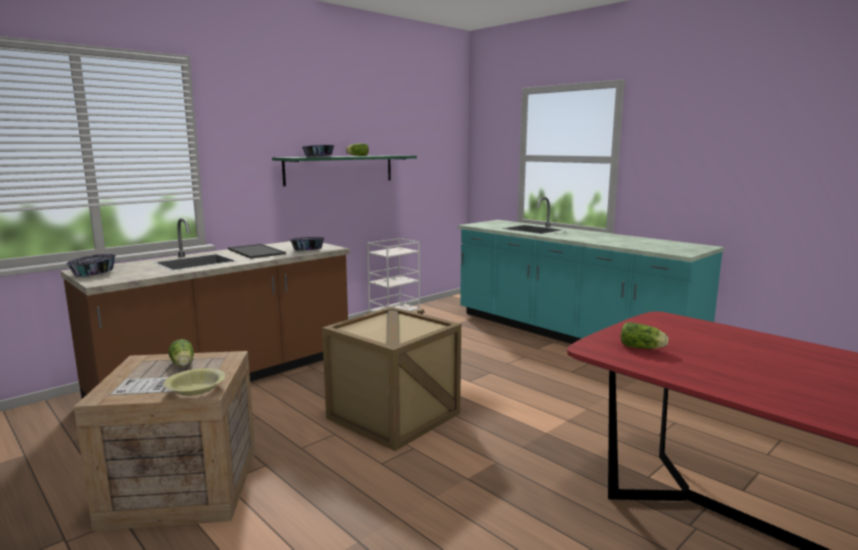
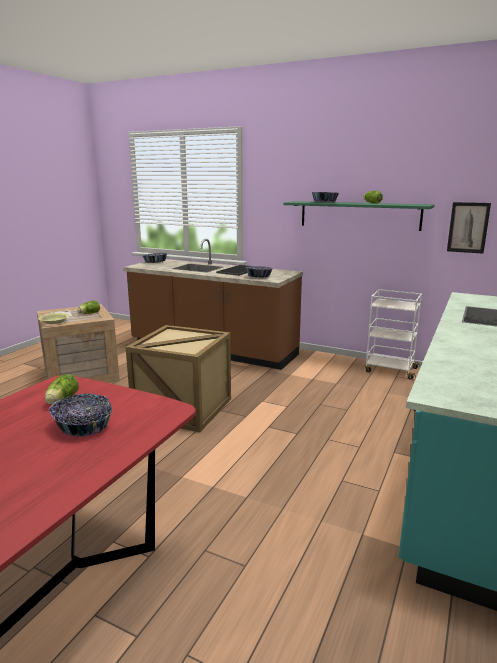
camera: 70 degrees right, 5 degrees up
(419, 174) = (468, 227): none -> picture
(699, 341) = (83, 426): none -> bowl

